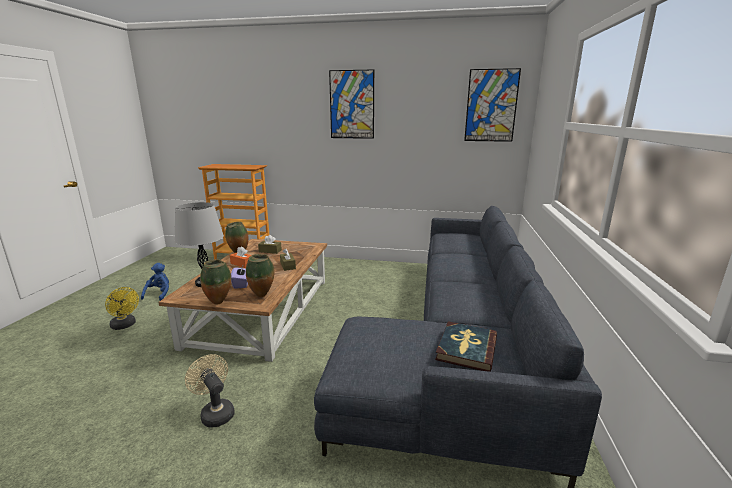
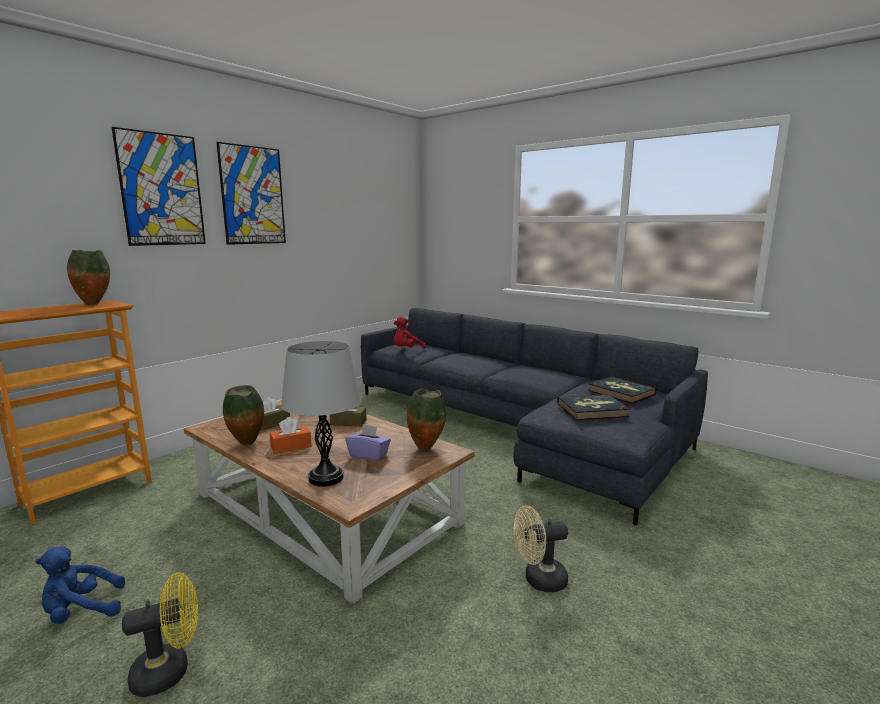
camera: 60 degrees left, 5 degrees down
(159, 294) = (81, 612): blue plush toy -> blue plush toy turned 60 degrees counterclockwise
(219, 303) = (414, 475): vase -> vase (94, 304)
(387, 340) = (592, 410): none -> book
(448, 239) = (406, 350): none -> red plush toy
(491, 106) = (392, 204): picture -> picture (161, 190)

